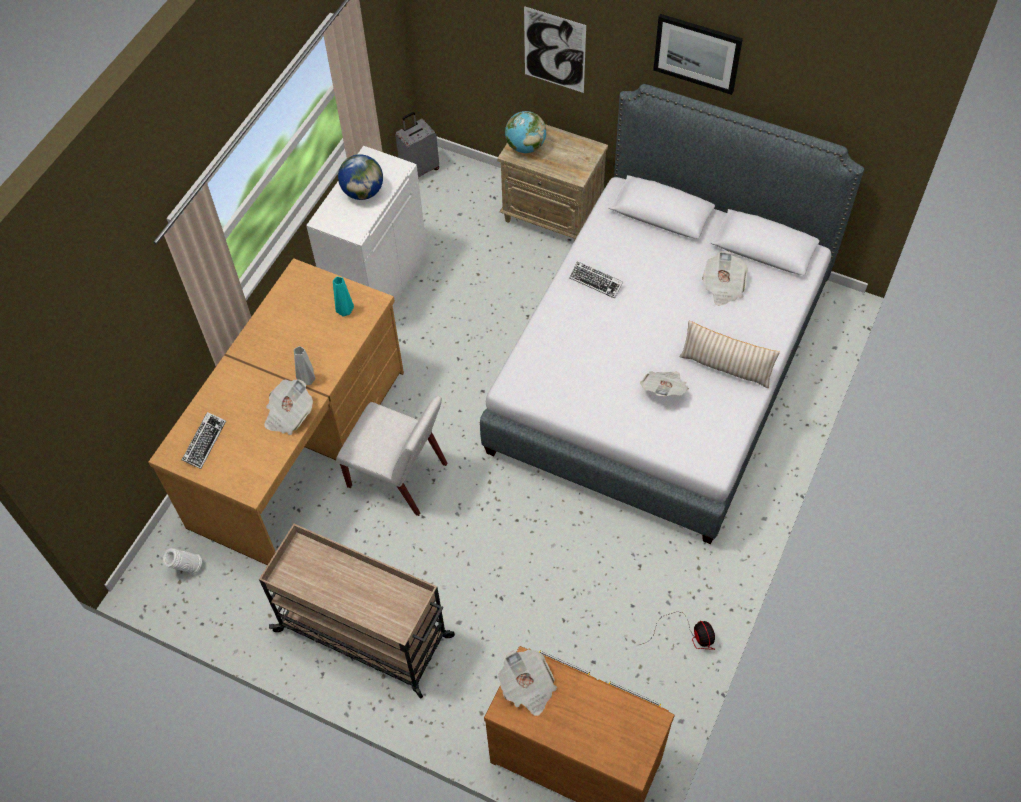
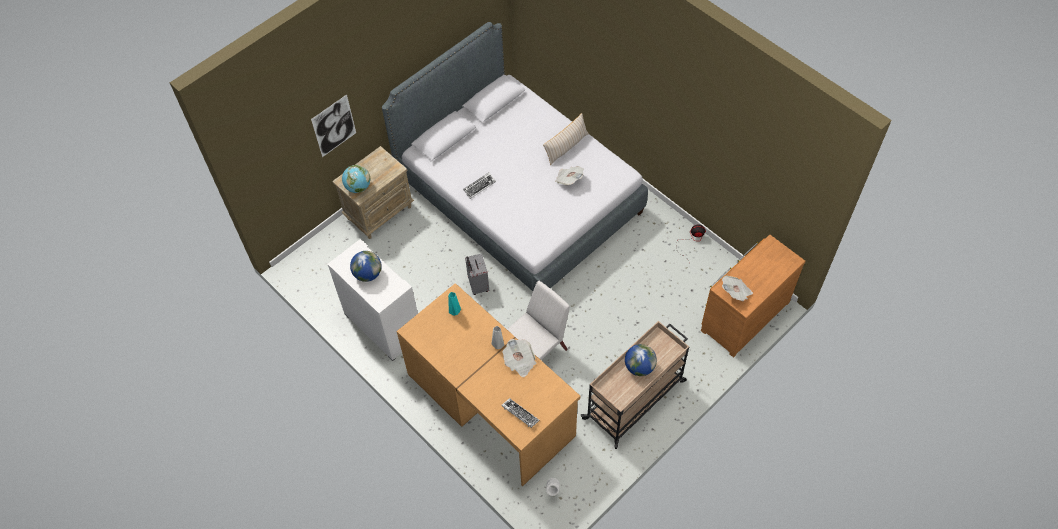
camera: 70 degrees left, 0 degrees up
(353, 588) = (639, 367): none -> globe
(419, 169) = (298, 274): grey suitcase -> grey suitcase (477, 285)
(697, 53) = (404, 50): picture -> none
(723, 287) = (512, 129): newspaper -> none

